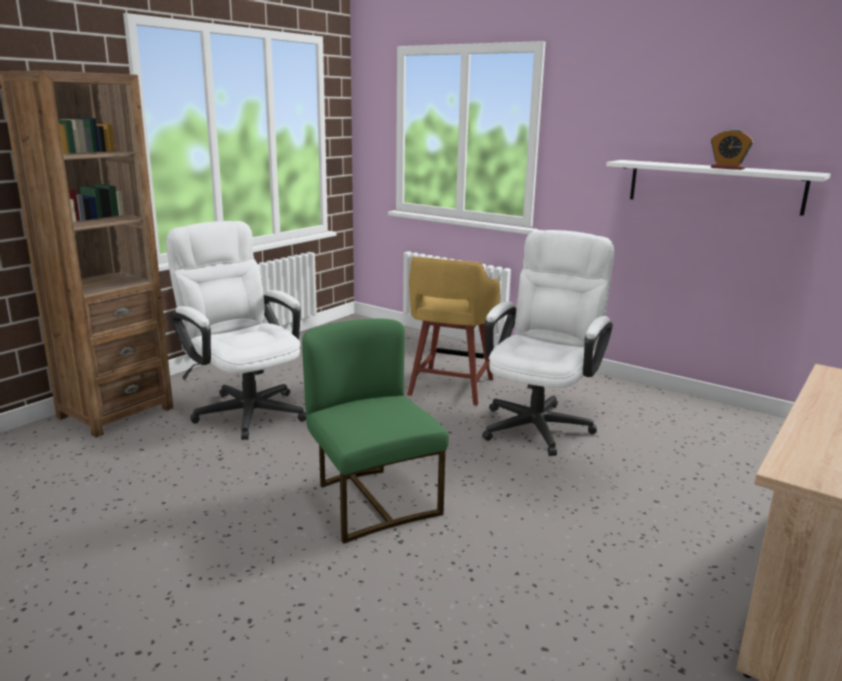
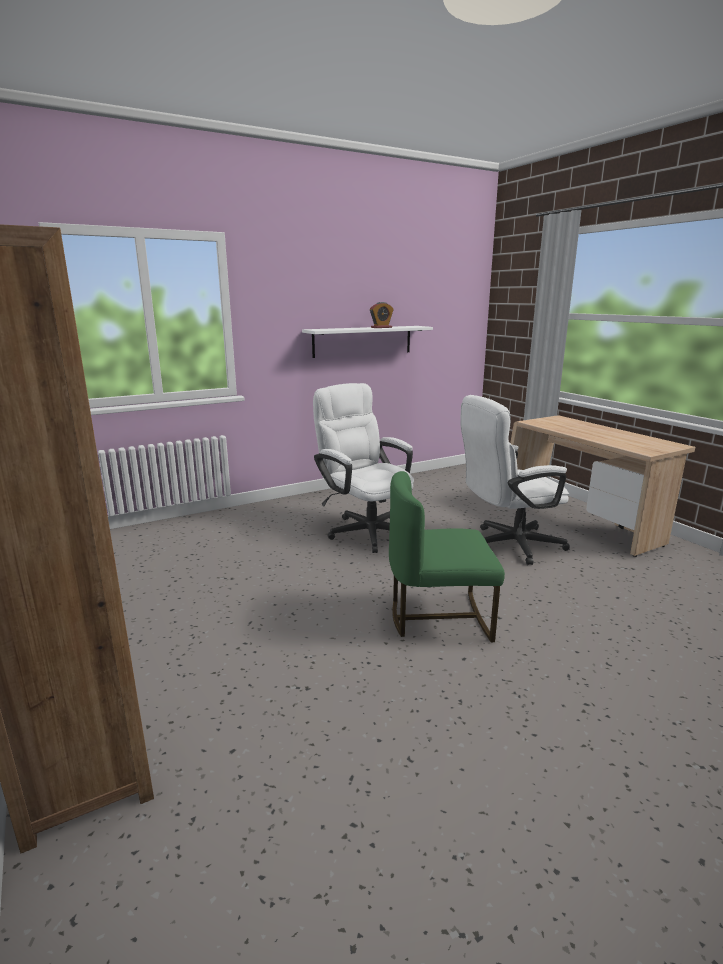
camera: 65 degrees left, 0 degrees up
(245, 409) = (200, 655): white office chair -> white office chair (507, 545)
(450, 388) = (273, 544): yellow stool -> none

